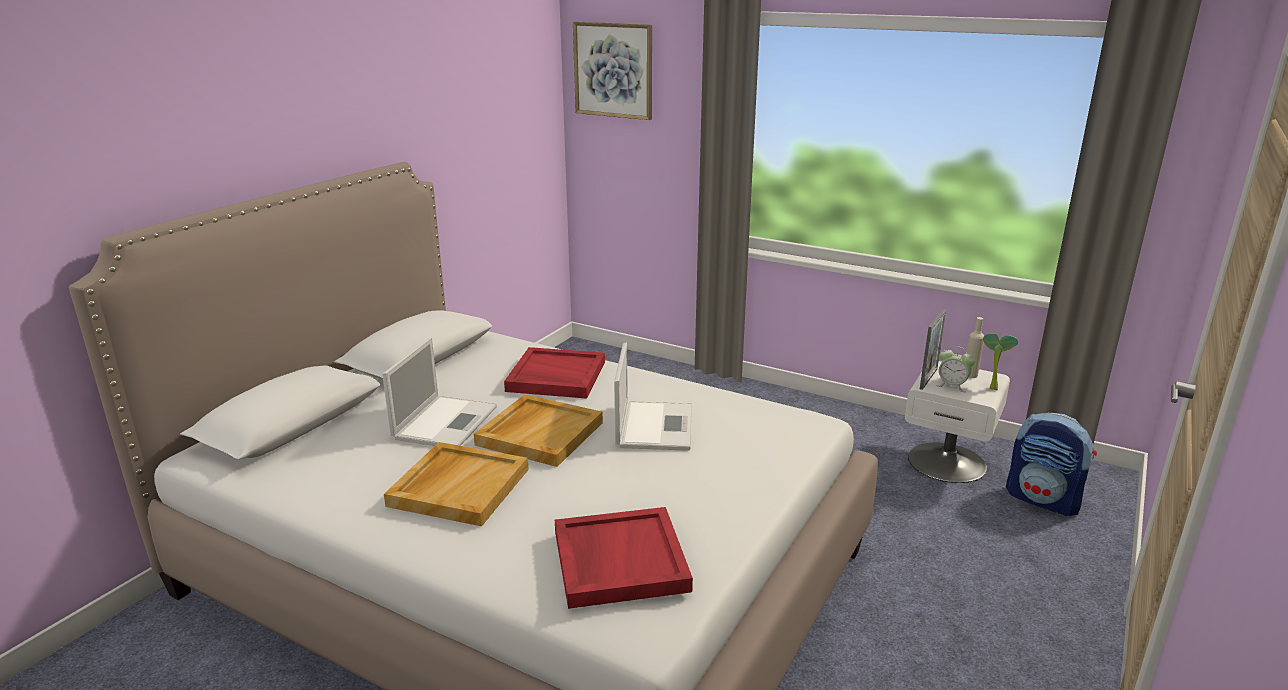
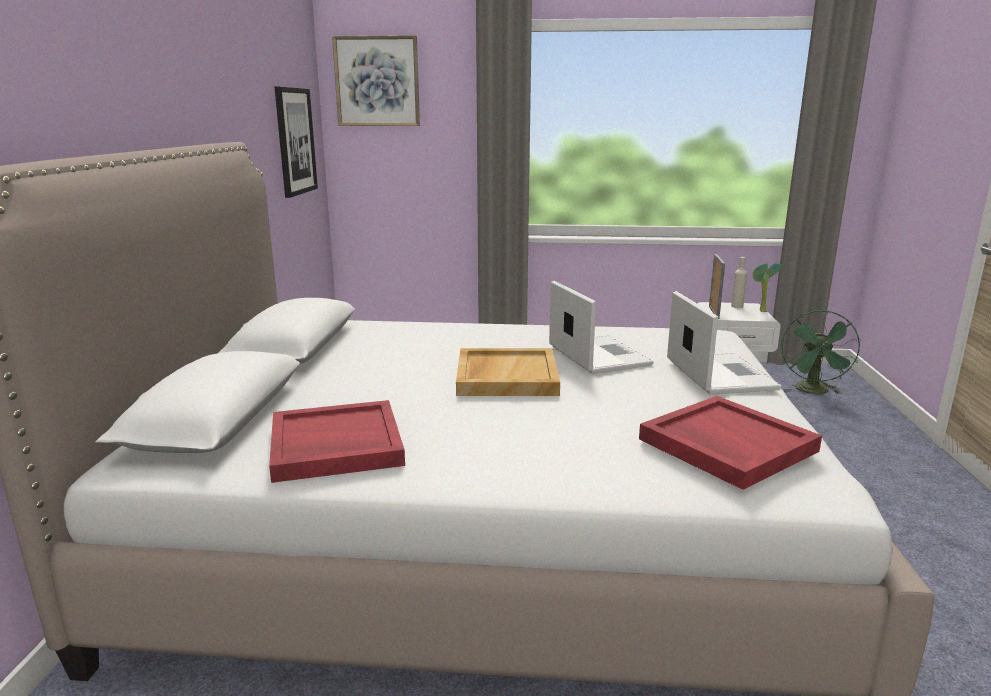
camera: 25 degrees left, 5 degrees down
(446, 421) = (399, 384): laptop -> laptop (718, 374)
(459, 486) = (488, 428): beige tray -> none
(511, 137) = (295, 141): none -> picture
(555, 377) = (457, 338): red tray -> red tray (335, 445)
(952, 386) = (735, 314): alarm clock -> none
(1043, 500) = (814, 392): backpack -> green fan

